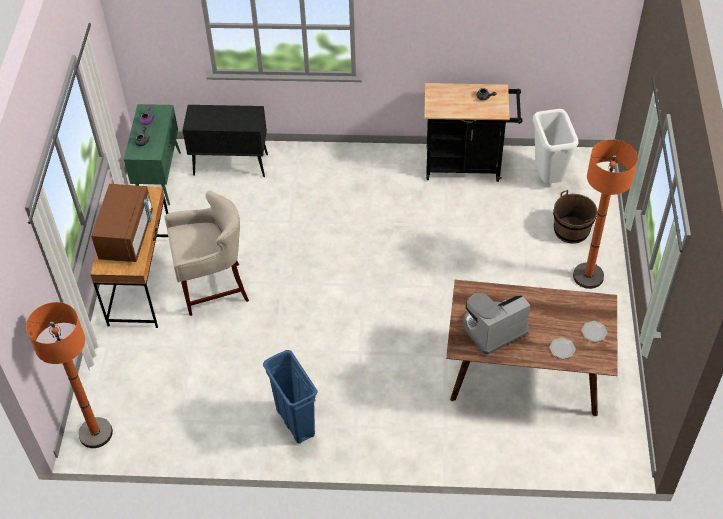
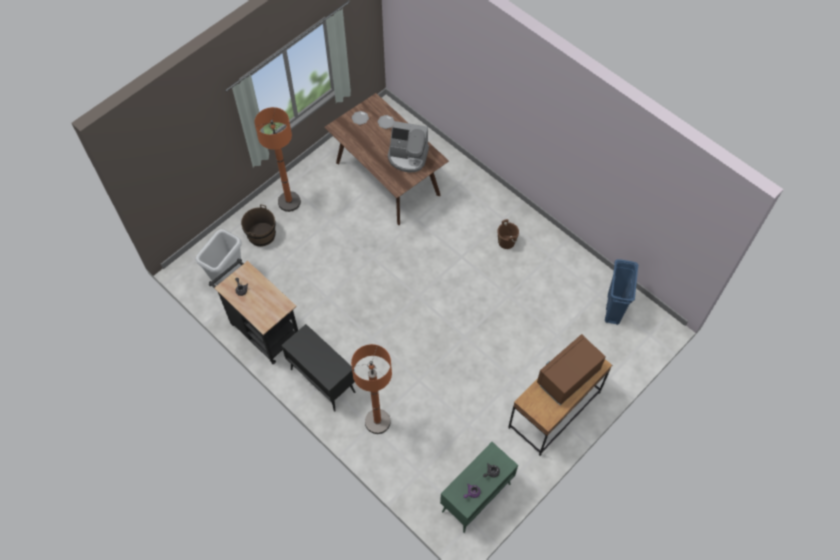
camera: 140 degrees left, 10 degrees up
(95, 433) = (653, 323): orange floor lamp -> orange floor lamp (377, 421)
(213, 287) = (511, 368): beige stool -> none
(231, 164) = (415, 466): black cabinet -> black cabinet (322, 380)
(295, 422) = (533, 245): blue trash can -> blue trash can (613, 309)
(328, 403) = (506, 242): none -> brown bucket

